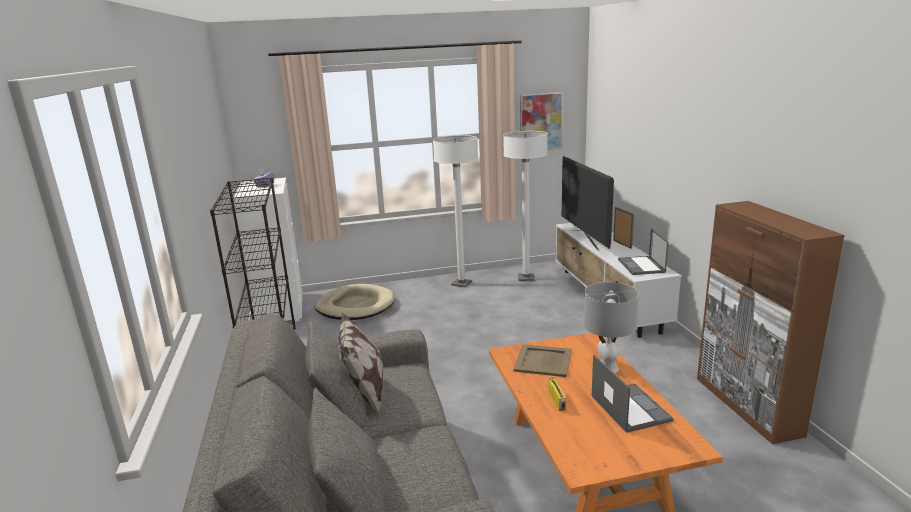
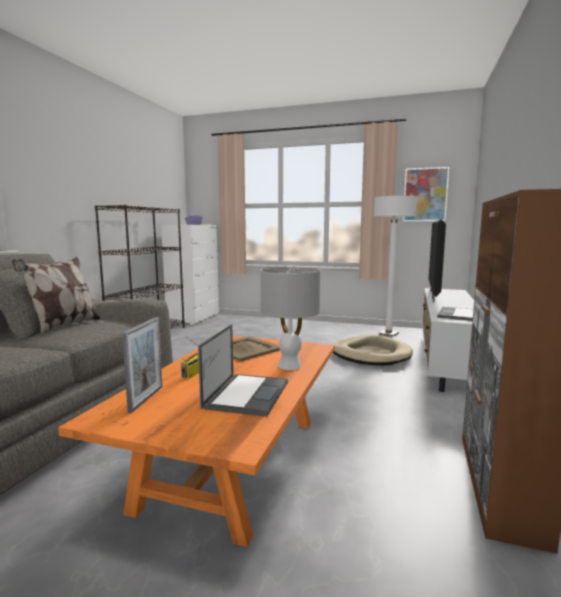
camera: 30 degrees right, 10 degrees down
(355, 306) = (237, 325): beige dog bed -> beige dog bed (370, 354)
(461, 283) = (330, 328): white floor lamp -> none
(622, 244) = (467, 302): picture frame -> picture frame (146, 399)

